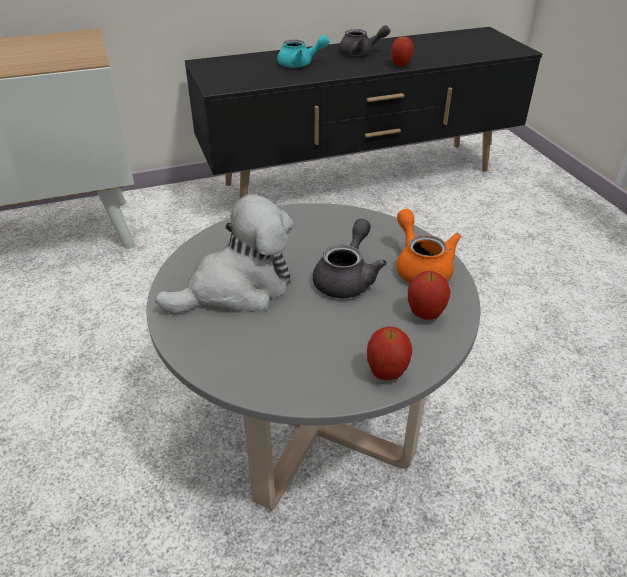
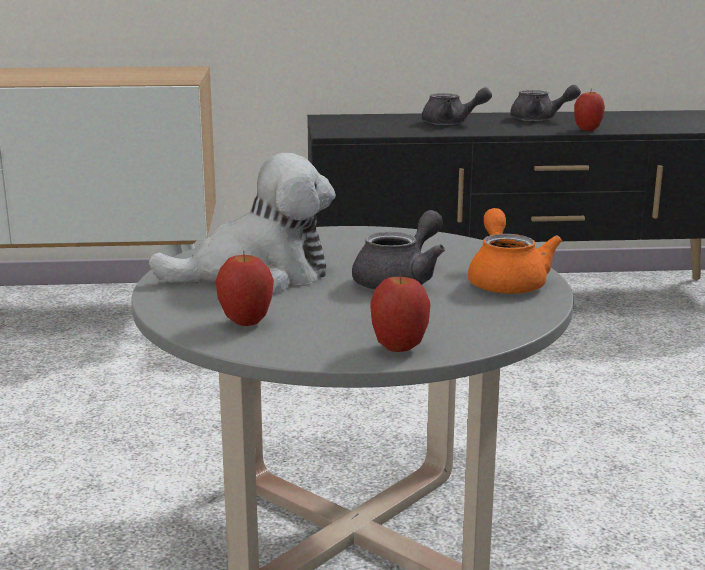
camera: 15 degrees right, 20 degrees down
(300, 64) = (451, 123): turquoise teapot -> grey teapot
(425, 315) = (484, 314): apple -> apple (246, 323)

